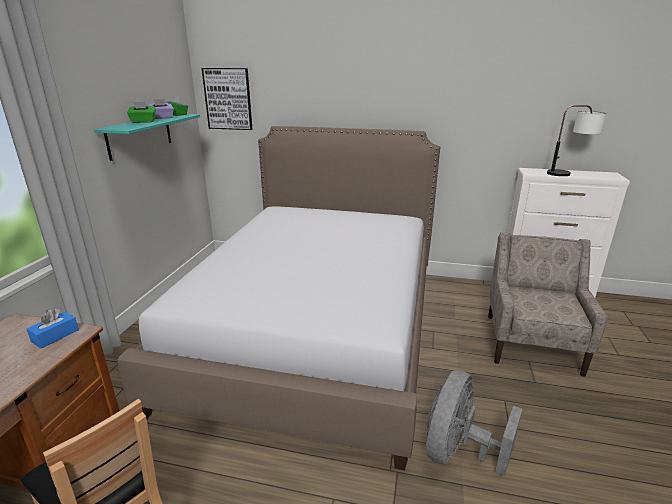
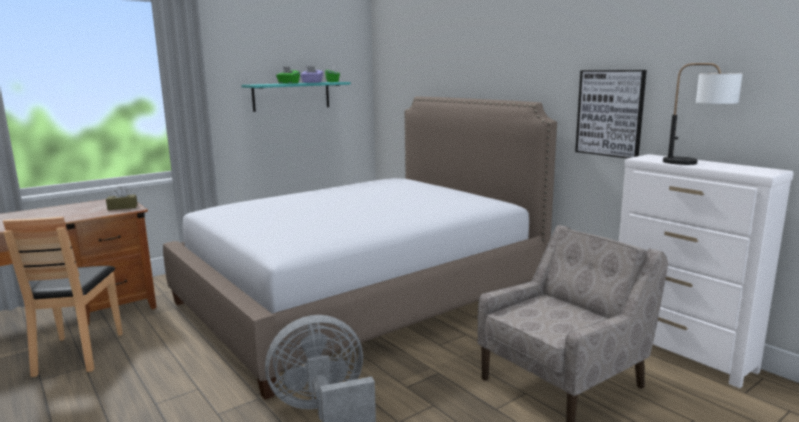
camera: 40 degrees right, 10 degrees down
(55, 336) = (122, 207): blue tissue box -> brown tissue box
(228, 99) = (392, 71): picture -> picture (610, 113)

